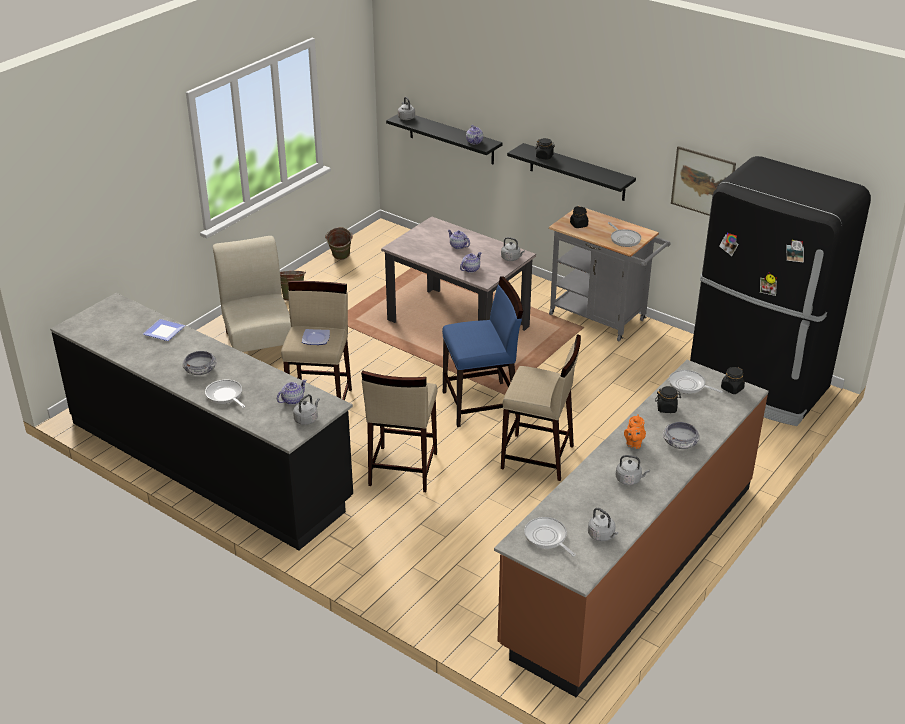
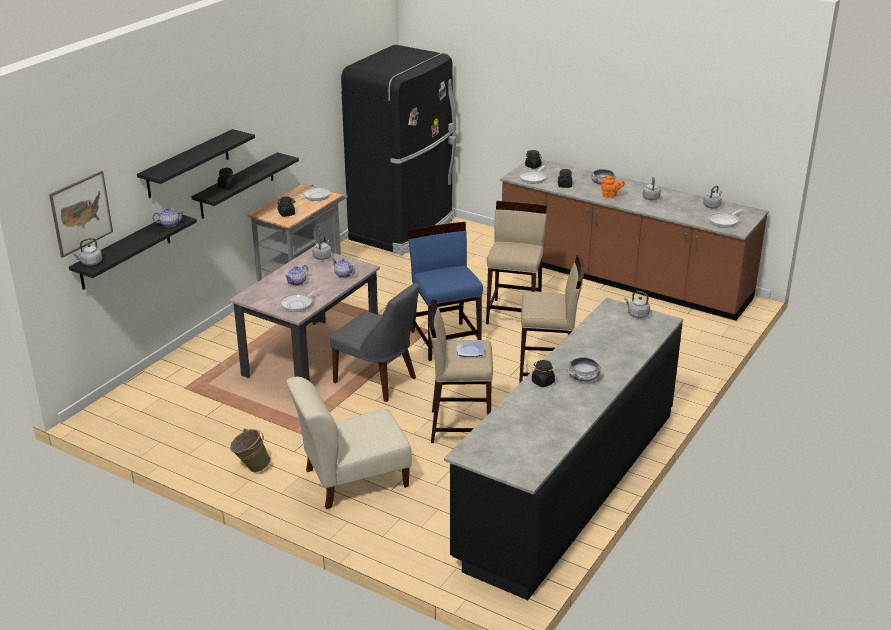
camera: 95 degrees left, 5 degrees down
(164, 332) = (522, 408): plate -> none
(201, 346) = (542, 382): none -> black jar
(225, 395) = (619, 357): frying pan -> frying pan (298, 304)
(292, 400) = (612, 324): teapot -> none
(340, 259) = (162, 443): green bucket -> none
(409, 360) = (378, 381): none -> grey chair
(525, 112) = (188, 164): none -> black shelf
(703, 183) = (316, 118): picture -> picture (81, 213)

